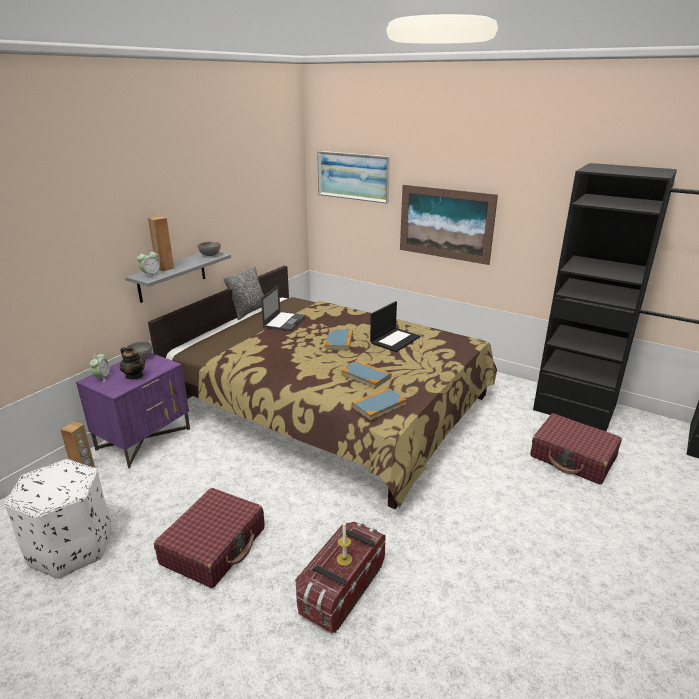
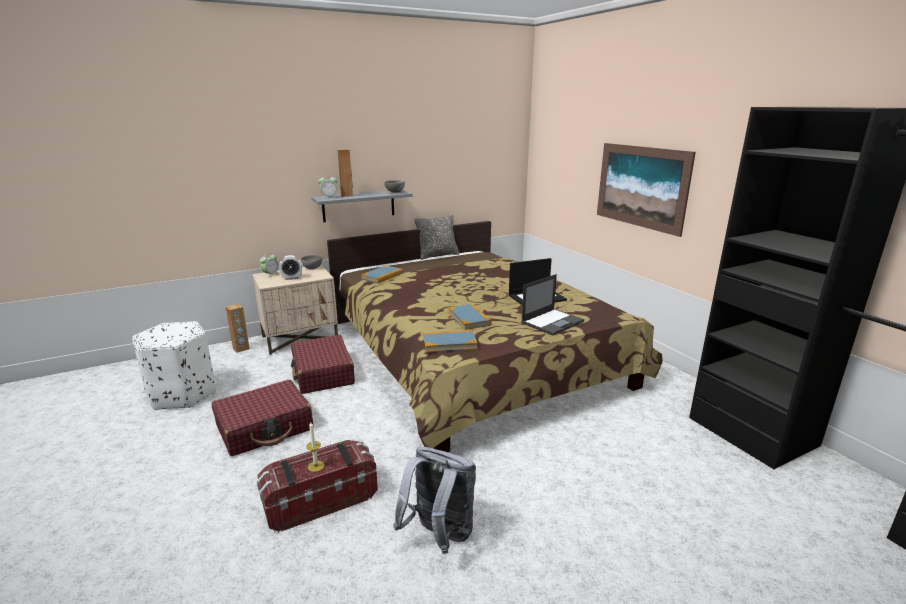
camera: 30 degrees right, 5 degrees down
(134, 376) = (292, 278): teapot -> alarm clock
(144, 439) = (300, 339): purple nightstand -> beige nightstand
(284, 321) = (453, 266): laptop -> laptop (552, 322)
(339, 341) = (481, 288): book -> book (382, 276)
(353, 176) = (564, 135): picture -> none
(459, 572) = (439, 536): none -> grey backpack
(573, 457) = (693, 481): red suitcase -> red suitcase (323, 373)

